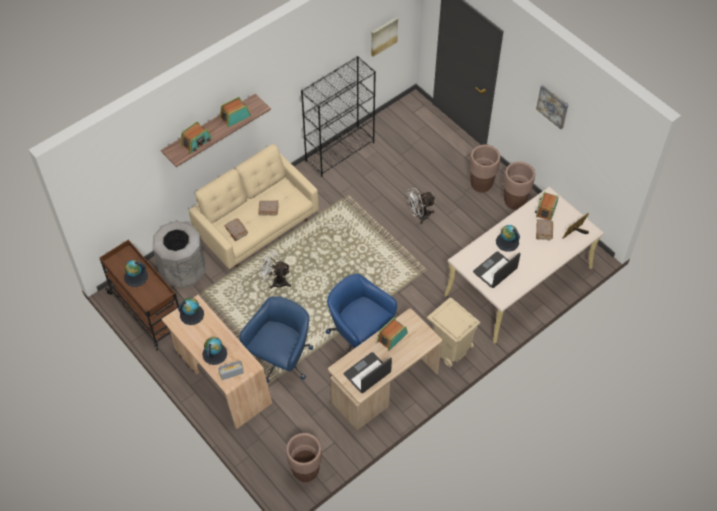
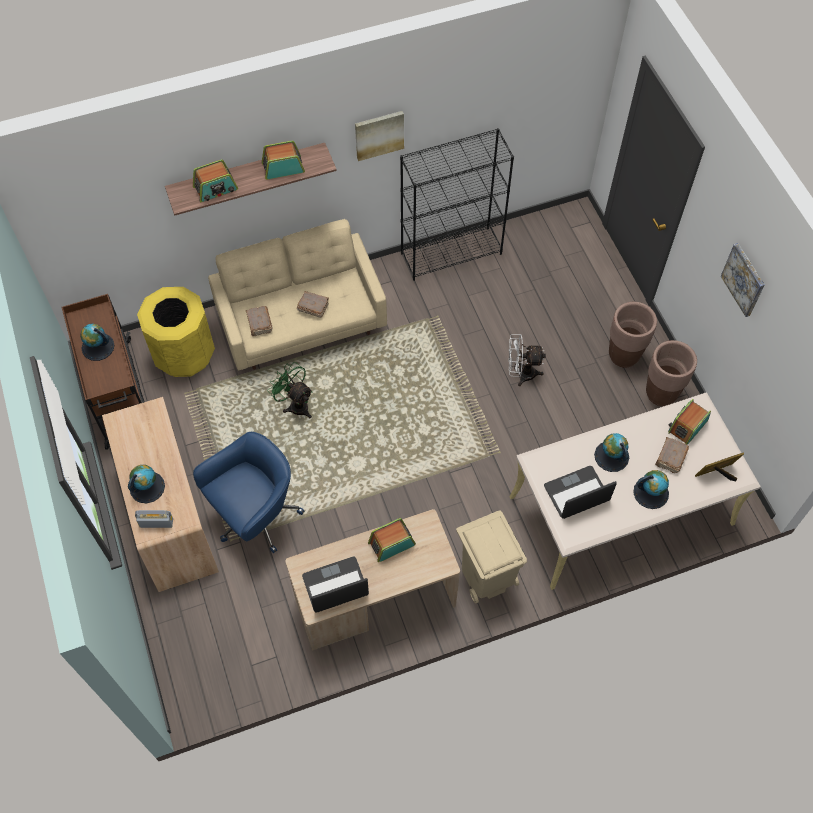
camera: 20 degrees right, 5 degrees up
(183, 272) = (184, 355): grey trash can -> yellow trash can
(192, 314) = (142, 422): globe -> globe (651, 492)
(276, 281) = (295, 404): white fan -> green fan
(305, 471) = (221, 684): brown planter -> none
(359, 338) = (370, 519): blue office chair -> none
(383, 36) = (545, 110): picture -> picture (379, 134)

